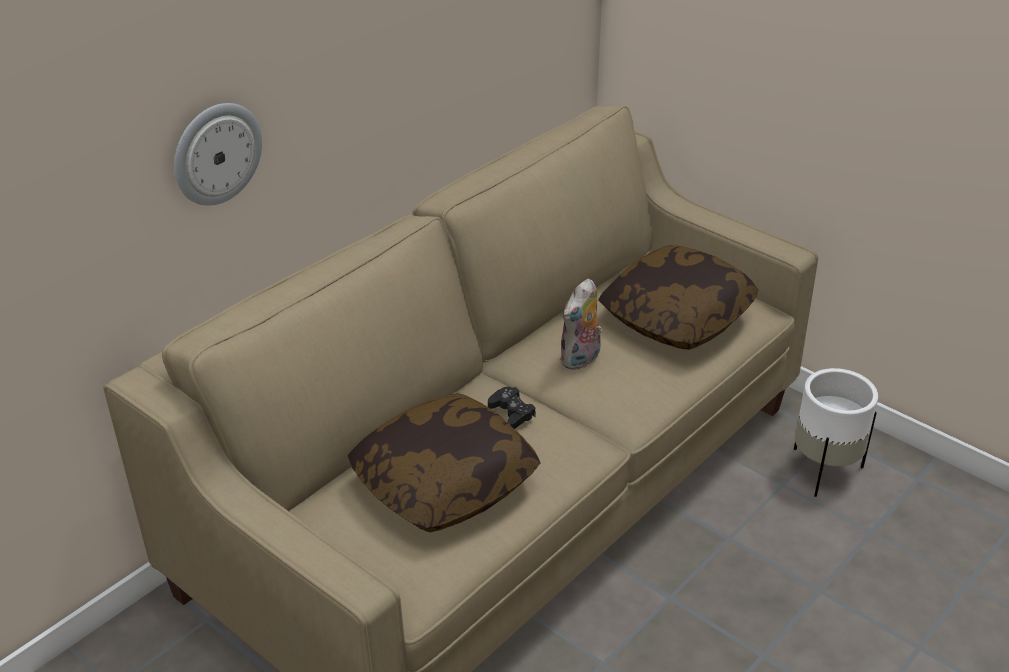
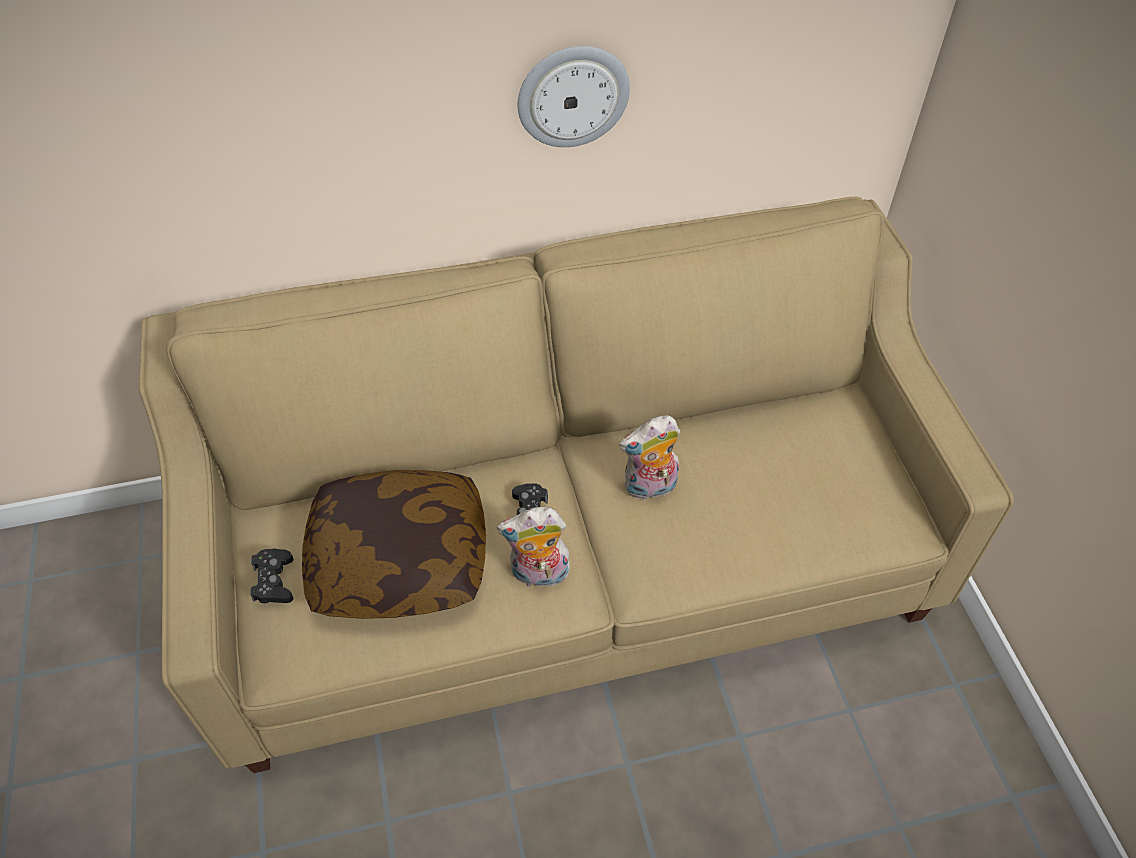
camera: 35 degrees right, 15 degrees up
(216, 153) = (290, 129): wall clock -> wall clock (573, 96)
(357, 544) = (274, 581): none -> black game controller
(556, 444) = (538, 575): none -> plush toy
(676, 317) = (796, 488): pillow -> none
(824, 471) = (910, 721): white planter -> none

